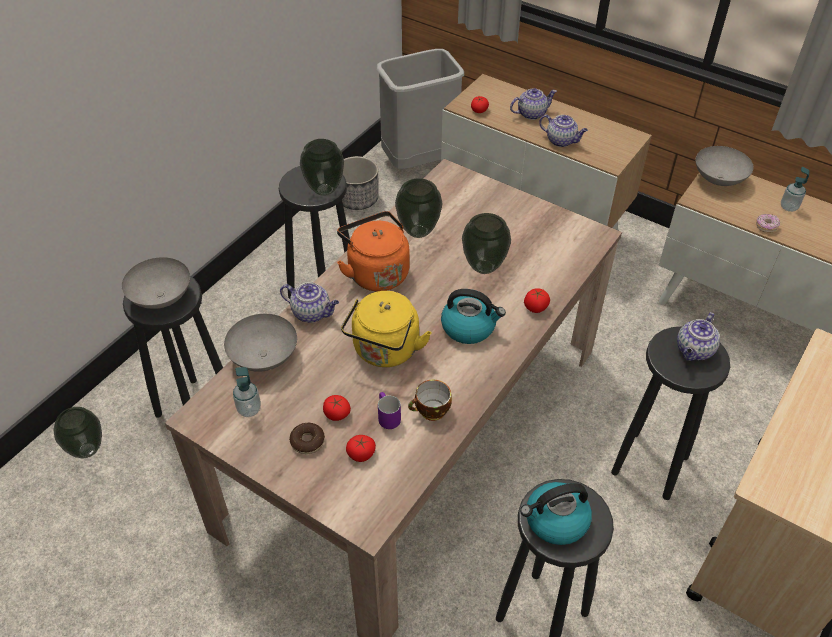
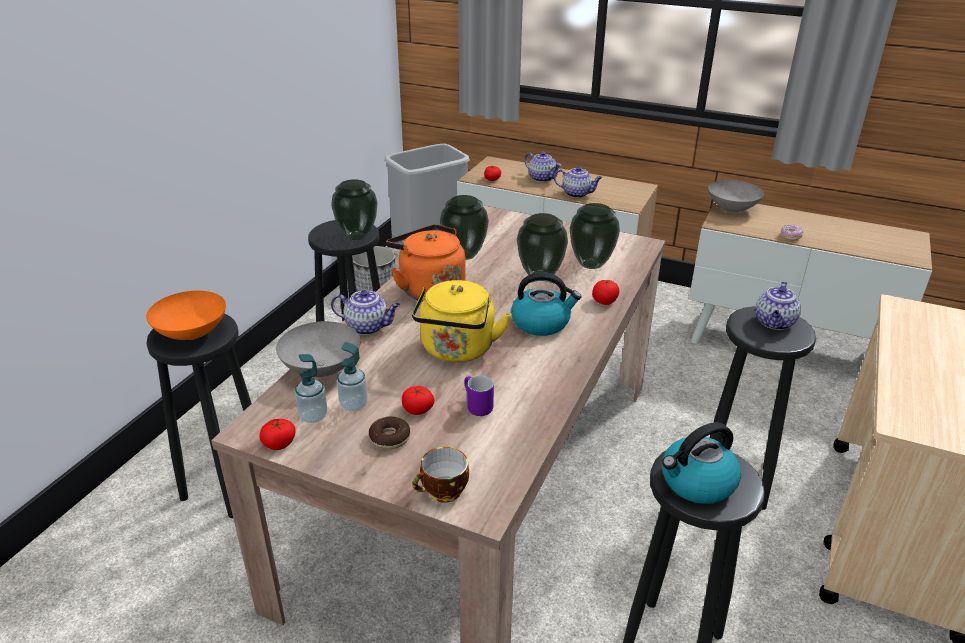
camera: 10 degrees left, 15 degrees down
(87, 449) = (99, 544): vase -> vase (591, 264)
(162, 298) = (193, 334): grey bowl -> orange bowl
(361, 454) = (456, 442): tomato -> tomato (279, 443)
(431, 412) = (524, 396): cup -> cup (443, 492)
(531, 113) = (542, 178): teapot -> teapot turned 75 degrees clockwise
(788, 207) = (803, 222): soap dispenser -> soap dispenser (354, 404)

